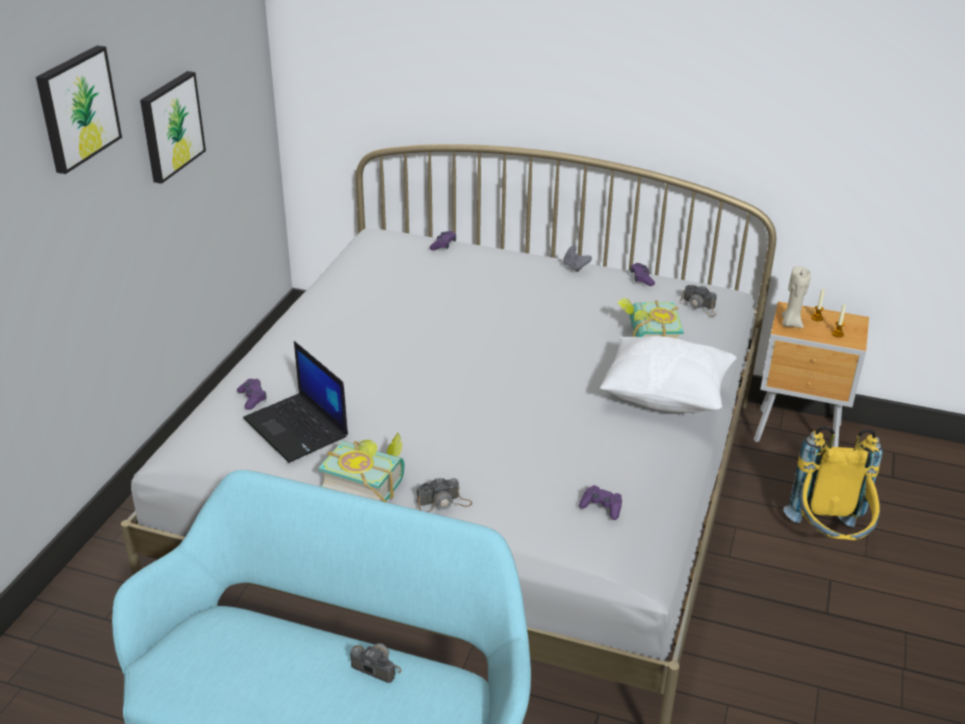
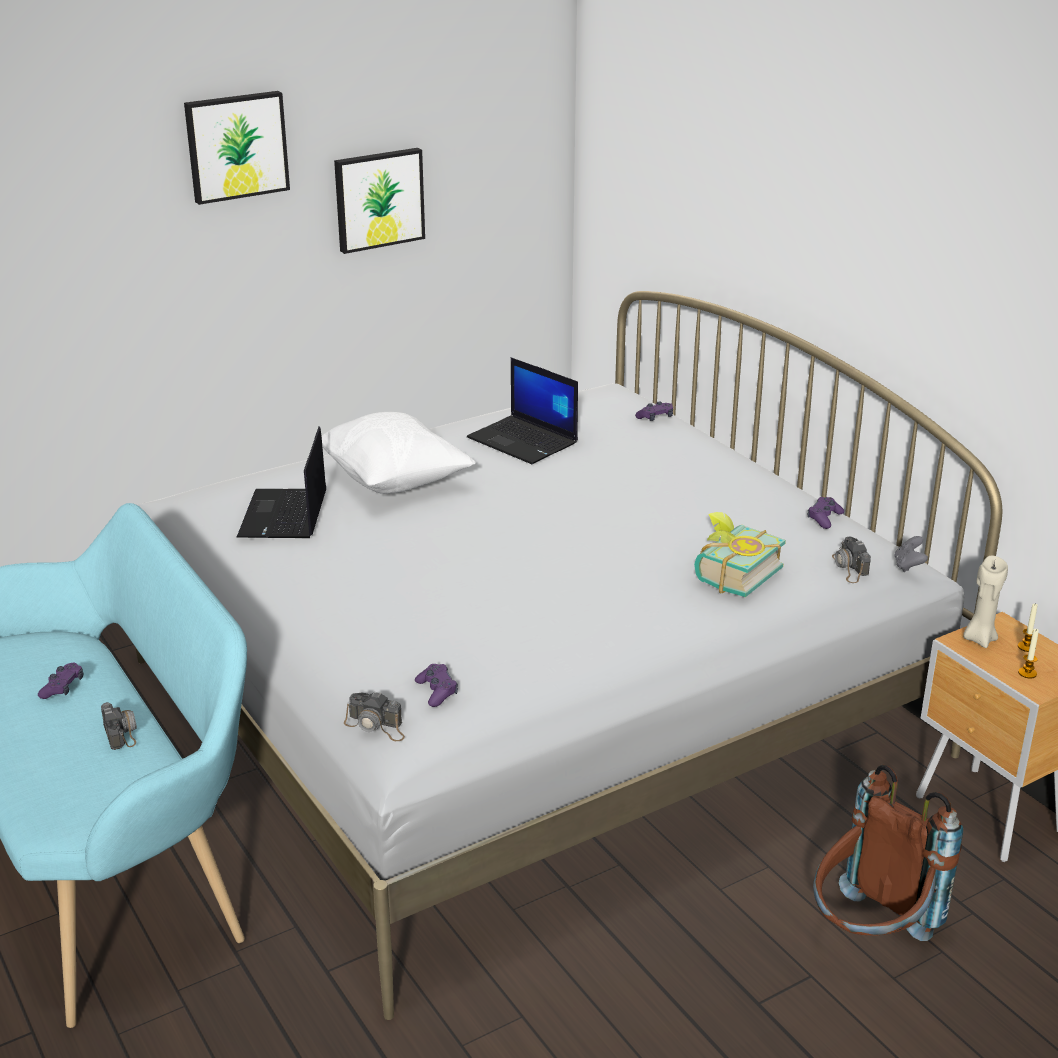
camera: 40 degrees right, 5 degrees down
(252, 398) = (286, 479): purple game controller -> purple game controller (63, 687)
(367, 482) = (274, 579): book -> none
(384, 296) = (524, 441): none -> laptop
(444, 503) = (309, 623): camera -> camera (376, 726)
(575, 267) = (765, 482): grey game controller -> grey game controller (908, 566)
(666, 397) = (663, 632): white pillow -> white pillow (394, 481)
(828, 539) = (869, 936): yellow backpack -> brown backpack

